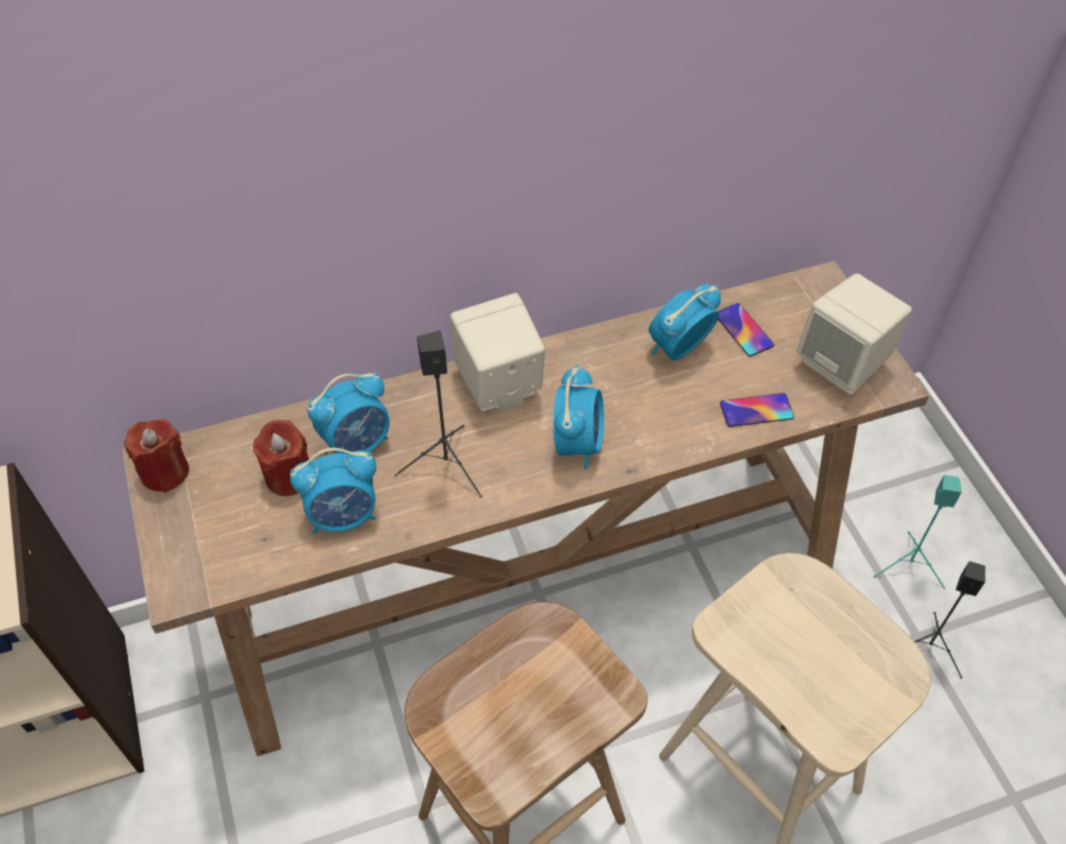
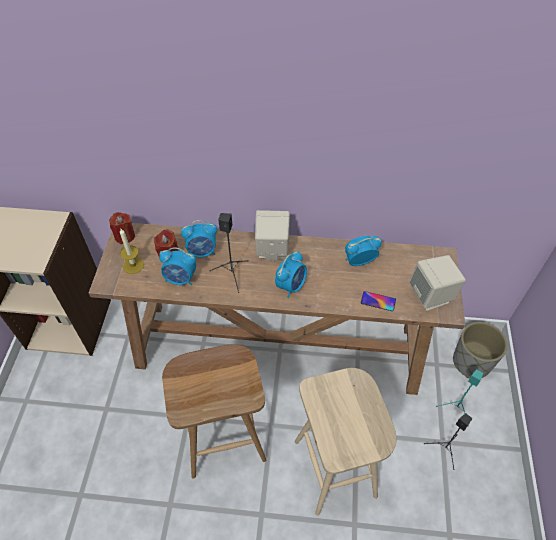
camera: 25 degrees right, 0 degrees up
(221, 526) = (133, 265): none -> candle
(743, 330) = (393, 264): phone -> none
(892, 472) = (472, 362): none -> grey planter

